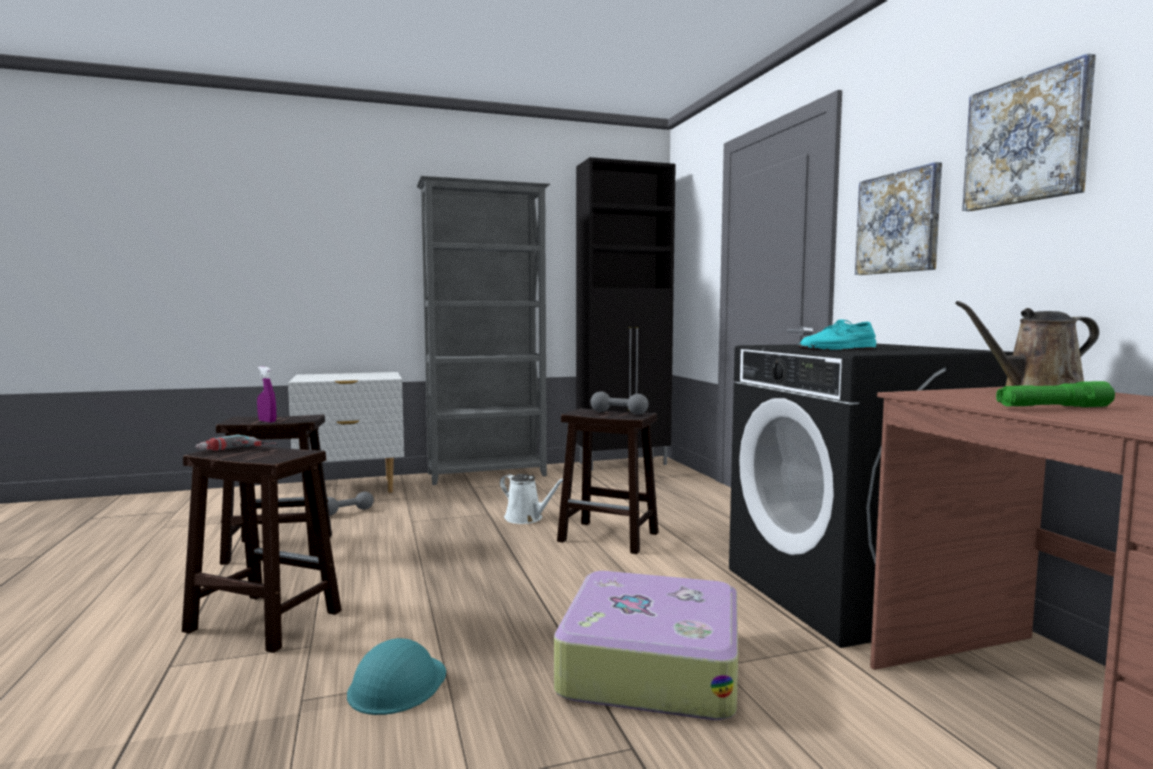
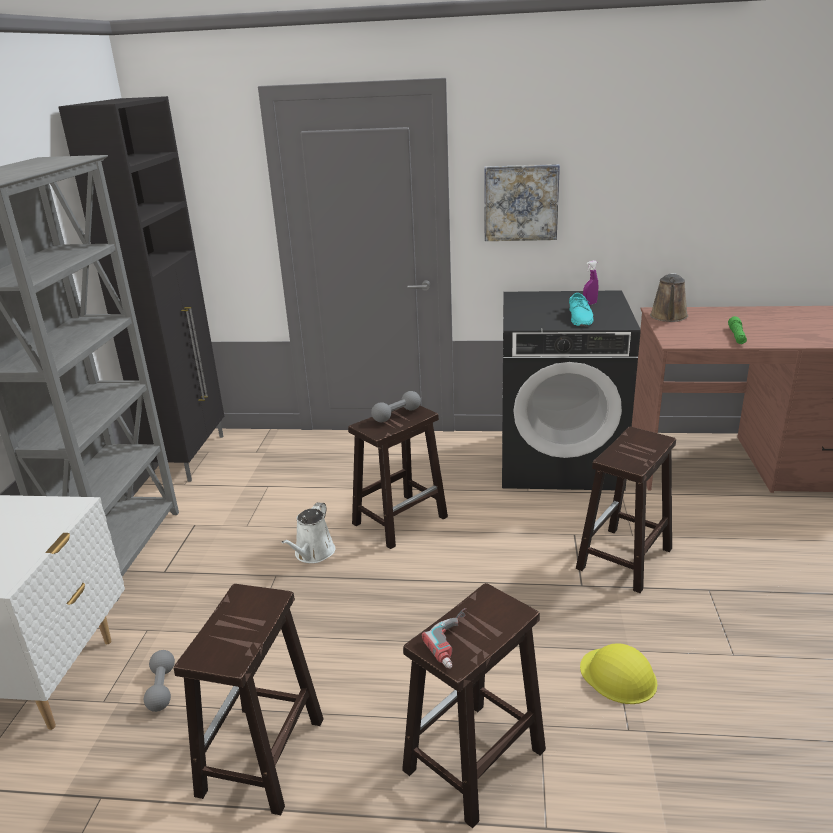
camera: 65 degrees left, 20 degrees up
(267, 421) = (250, 631): purple spray bottle -> purple spray bottle (589, 304)
(397, 684) = (618, 675): turquoise hard hat -> yellow hard hat
(526, 518) = (313, 554): white watering can -> white watering can turned 135 degrees clockwise
(650, 664) = (624, 559): suitcase -> brown stool
(1026, 140) = (623, 162): picture -> none

